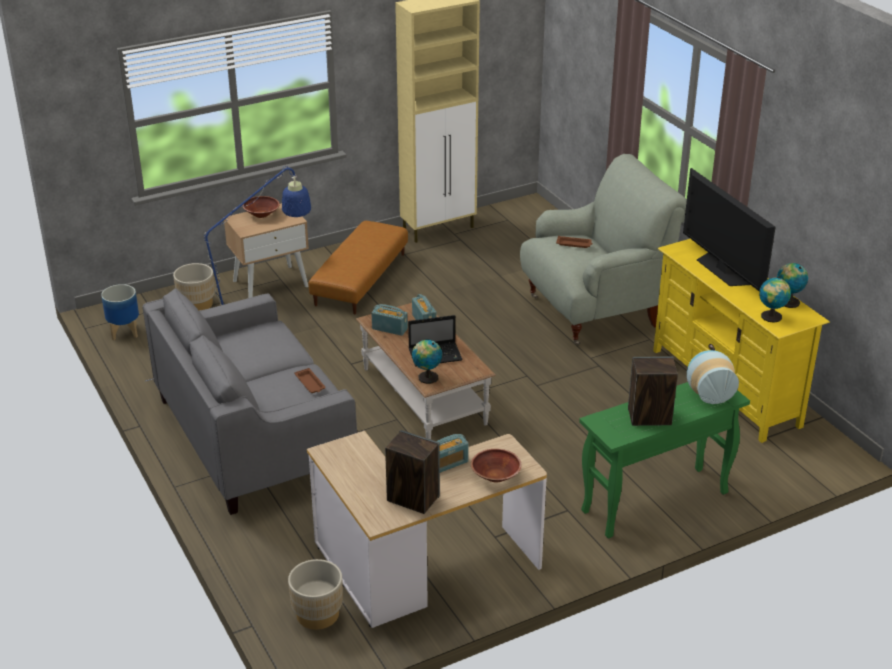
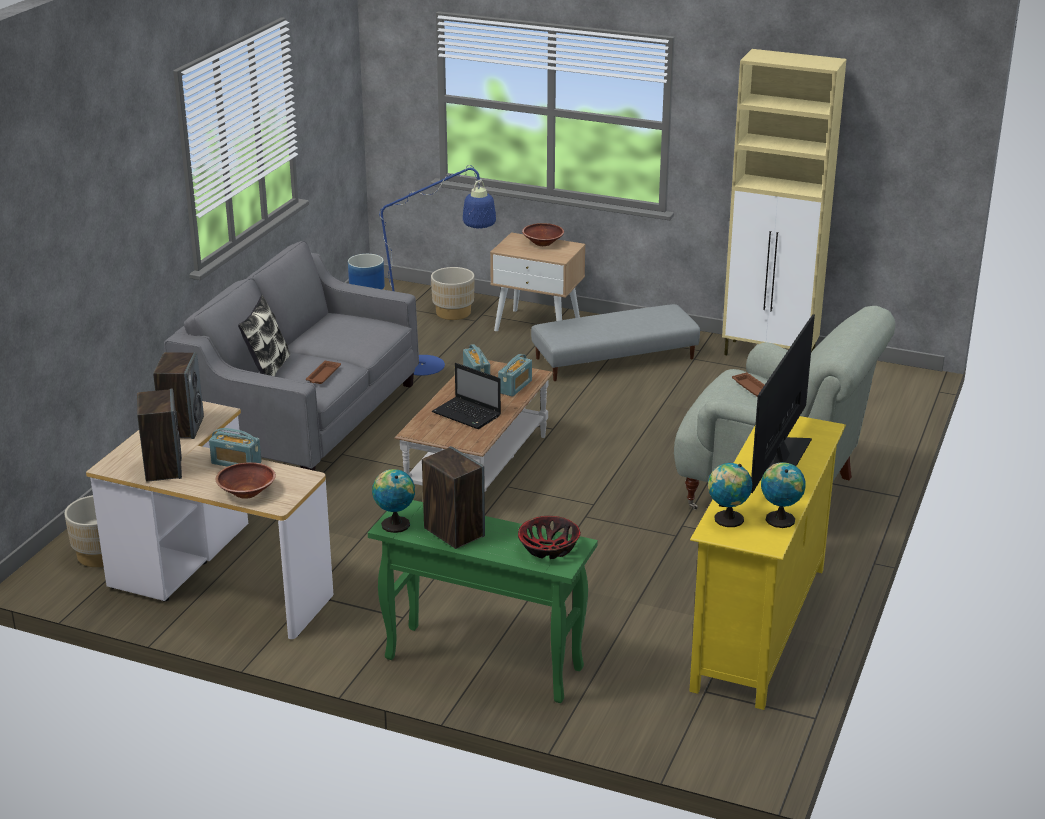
camera: 50 degrees right, 5 degrees down
(262, 403) = (267, 370): none -> pillow
(359, 466) = (182, 427): none -> speaker
(360, 279) = (614, 358): brown ottoman -> grey ottoman
(426, 377) = (424, 425): globe -> globe (394, 524)
(708, 393) = (548, 549): vase -> bowl

